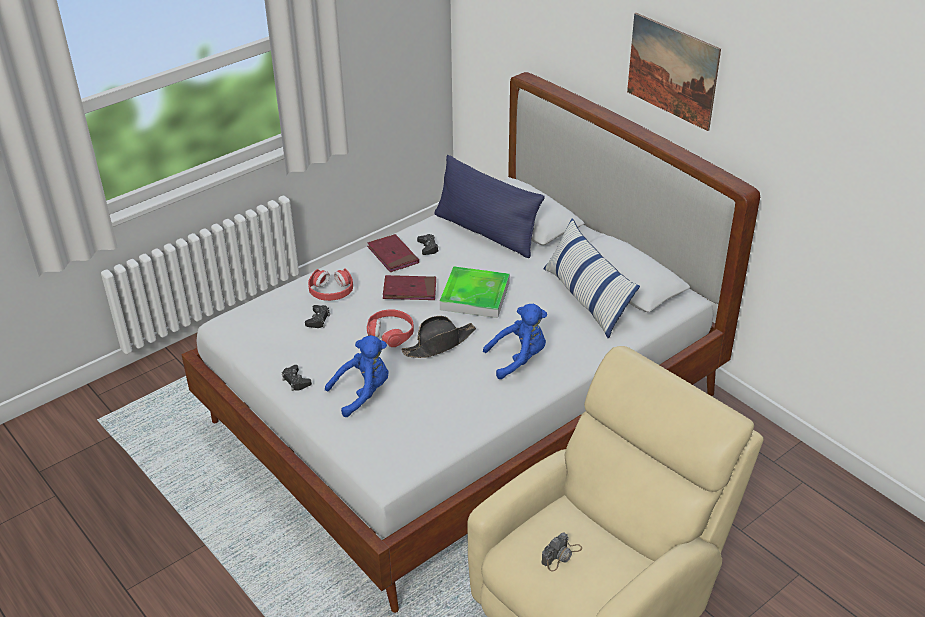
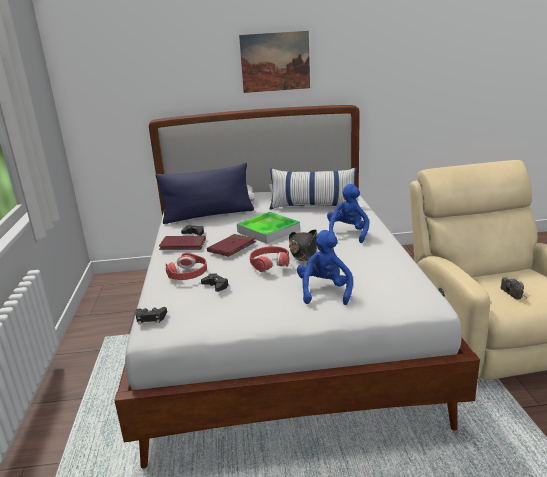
camera: 55 degrees left, 15 degrees down
(296, 381) = (277, 315): black game controller -> black game controller (150, 318)

